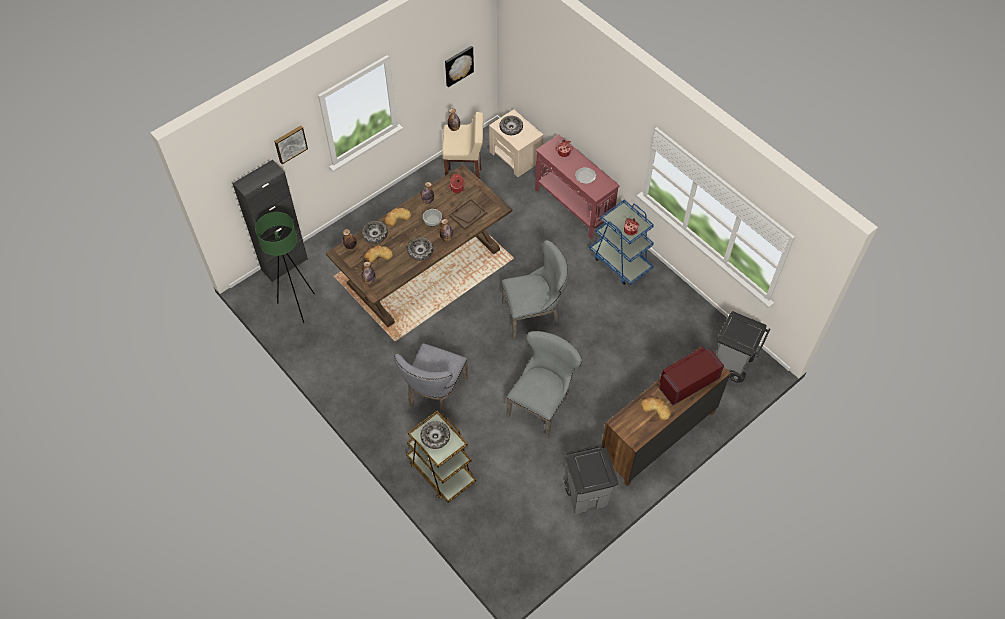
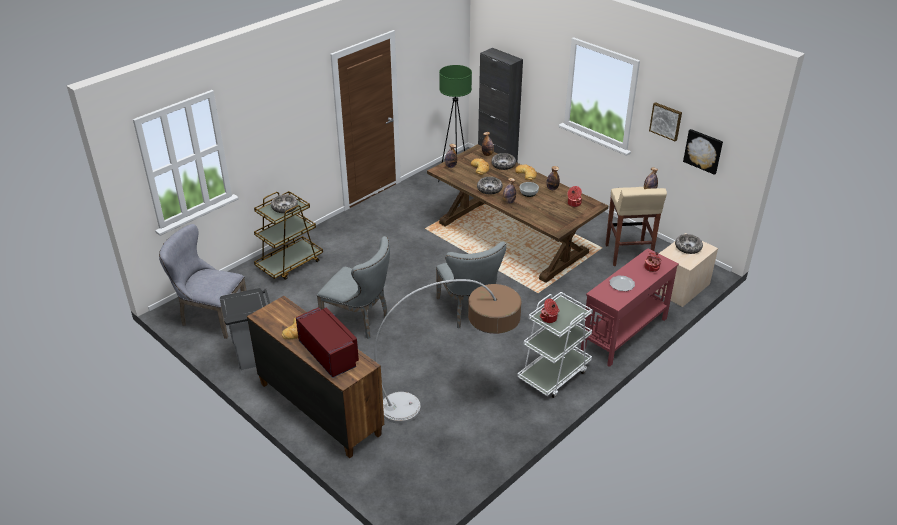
camera: 85 degrees right, 20 degrees down
(290, 143) = (539, 60): picture -> picture (666, 121)
(435, 394) = (369, 255): grey chair -> grey chair (210, 317)
(468, 214) = (542, 212): brown tray -> none
(620, 262) = (554, 374): blue cart -> white cart
(649, 334) = (454, 400): none -> floor lamp
(732, 365) = (417, 478): grey trash can -> none

